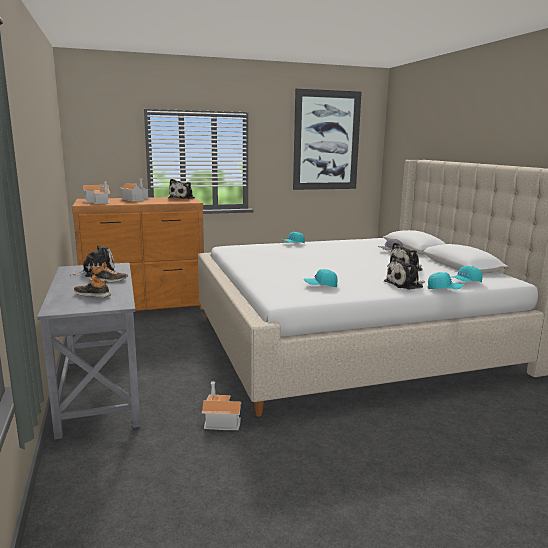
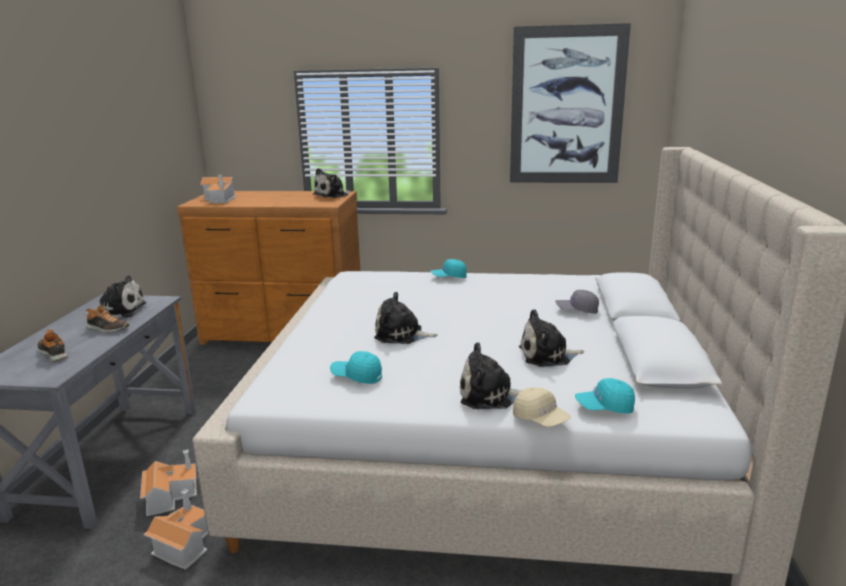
camera: 25 degrees right, 5 degrees up
(135, 199) = (271, 195): toy house -> toy house (170, 495)
(312, 268) = (401, 335): none -> plush toy
(444, 289) = (540, 419): turquoise cap -> beige cap

